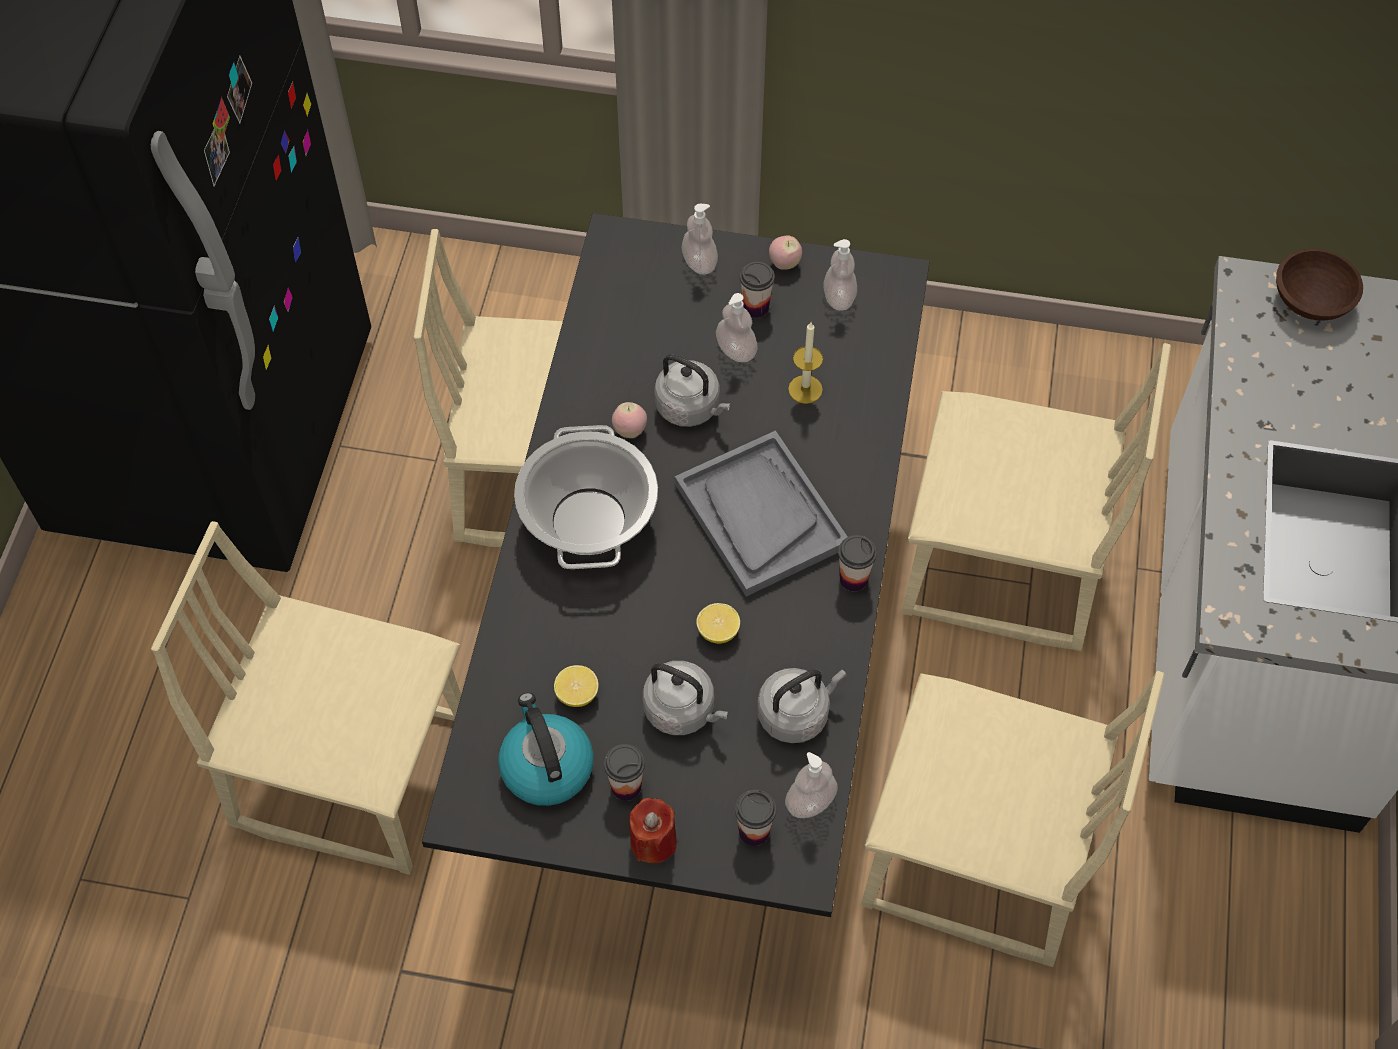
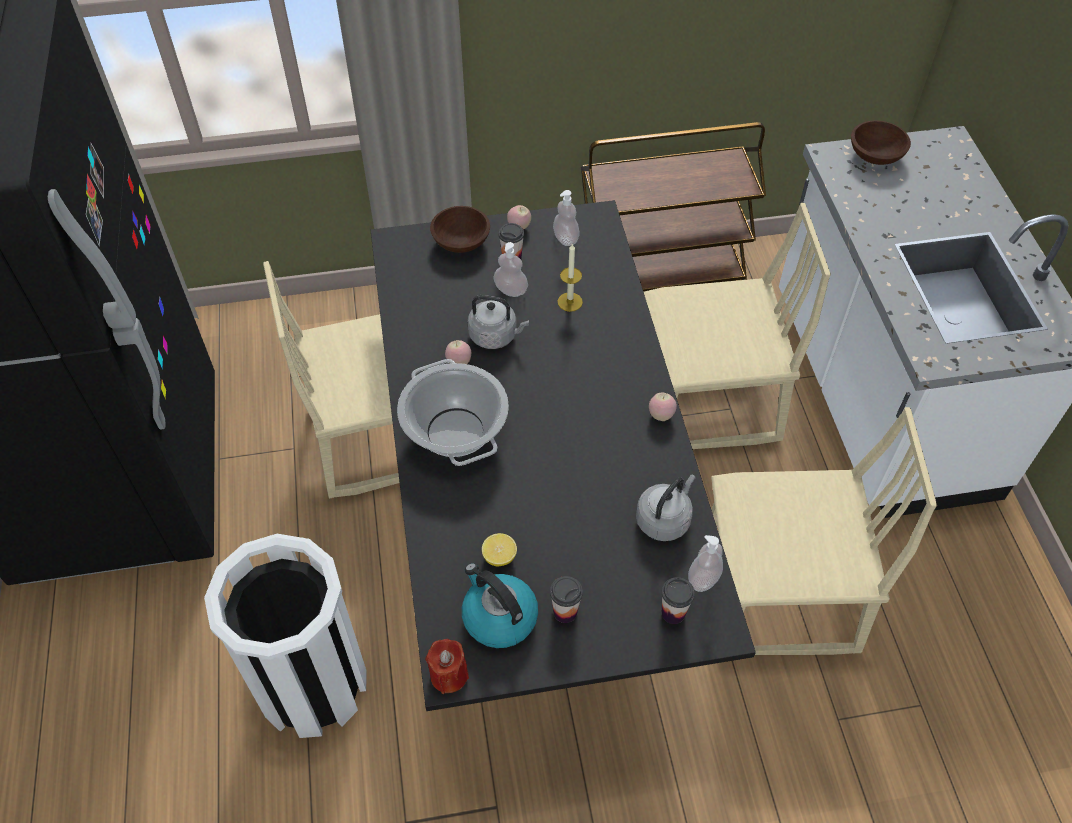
camera: 20 degrees left, 5 degrees down
(352, 769) = (312, 684): beige chair -> white trash can
(653, 841) = (603, 645): red candle -> red candle (449, 675)
(682, 710) = (582, 543): grey kettle -> none
(699, 263) = (460, 241): soap dispenser -> brown bowl
(718, 631) = (583, 480): lemon -> none
(760, 515) = (576, 392): grey tray -> none
(853, 579) = (661, 415): cup -> apple
(1014, 363) = (658, 277): none -> brown cart

